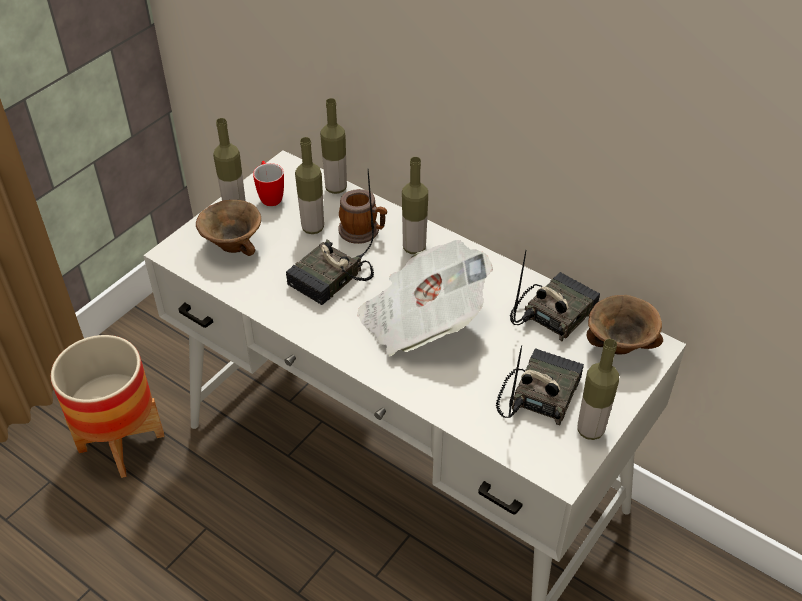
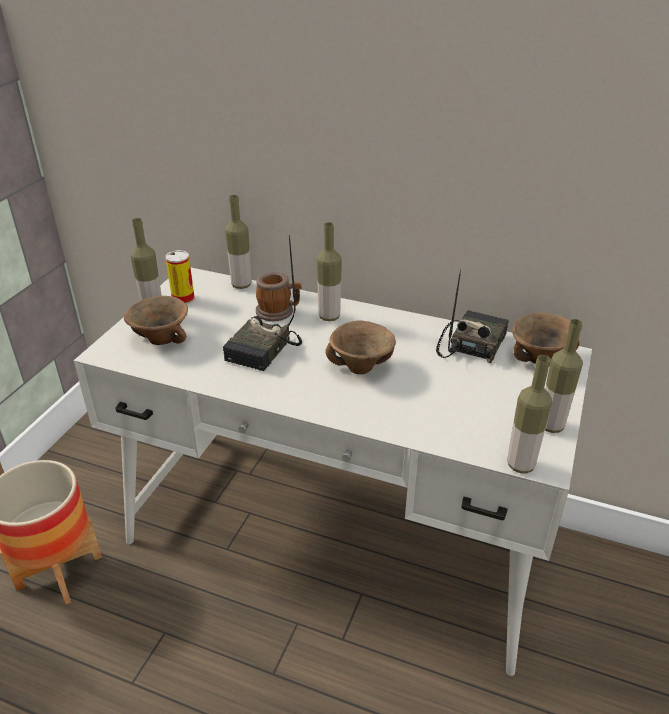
camera: 15 degrees left, 10 degrees down
(270, 196) = (183, 299): mug -> can
(313, 228) = (231, 316): bottle -> bottle (520, 465)
(421, 320) = (360, 368): newspaper -> brown bowl
(538, 394) = (491, 406): radio -> none

